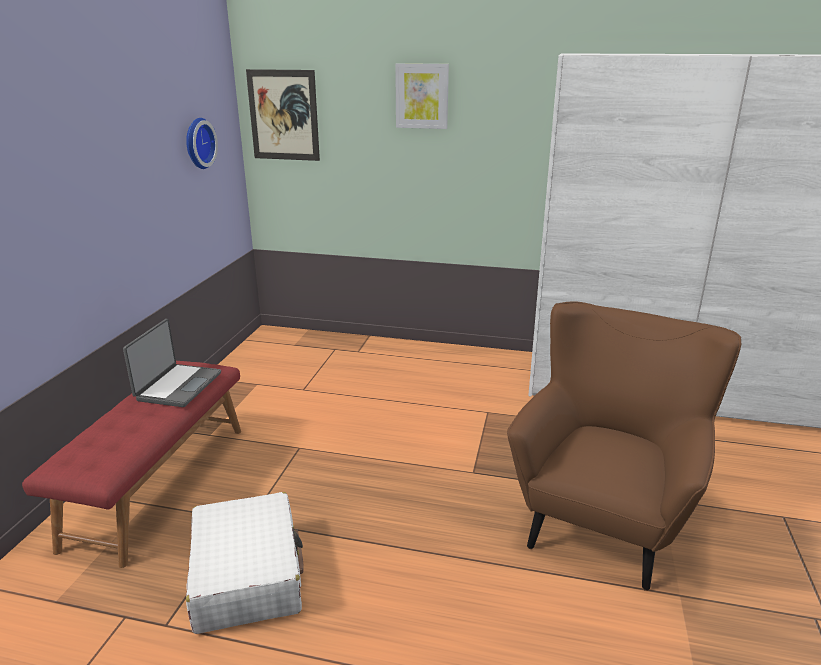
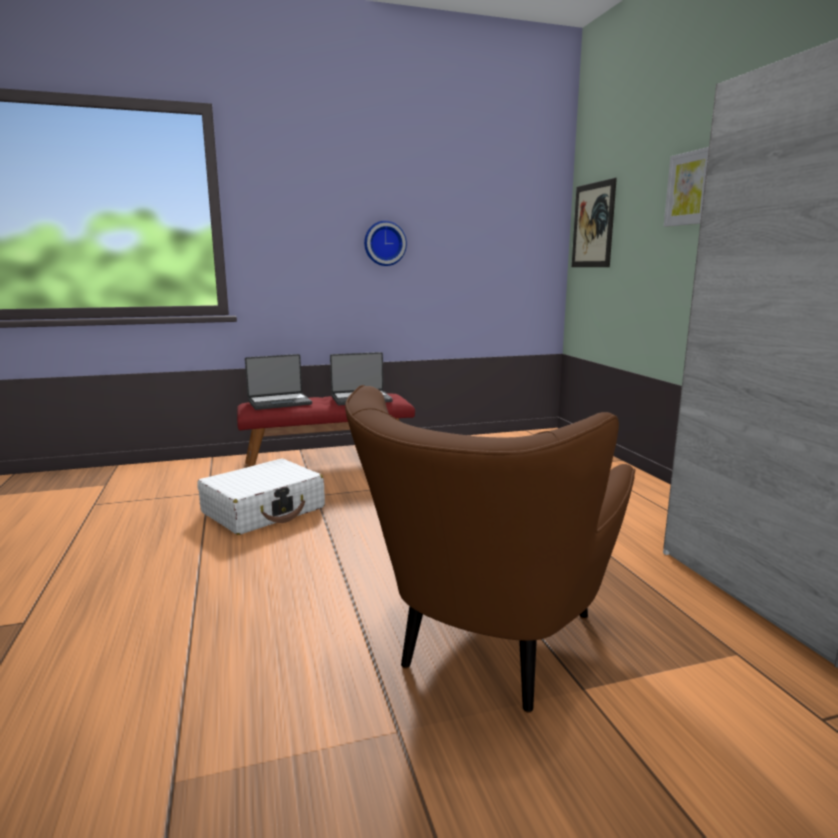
camera: 60 degrees right, 10 degrees down
(100, 443) = (279, 402): none -> laptop
(197, 143) = (499, 243): wall clock -> wall clock (384, 243)
(604, 518) = (489, 648): brown armchair -> brown armchair turned 120 degrees clockwise

